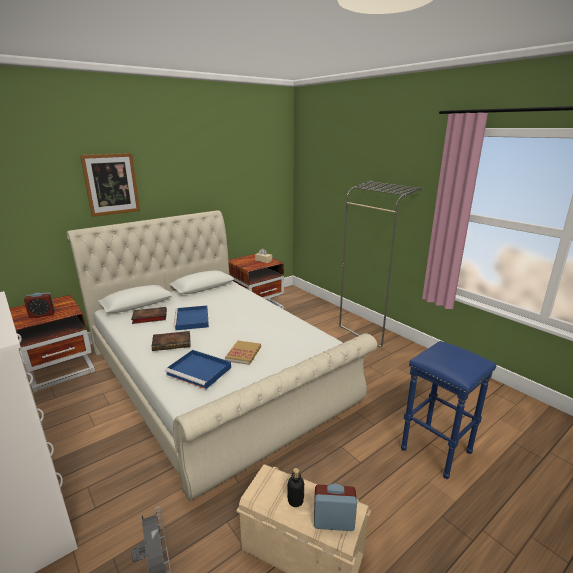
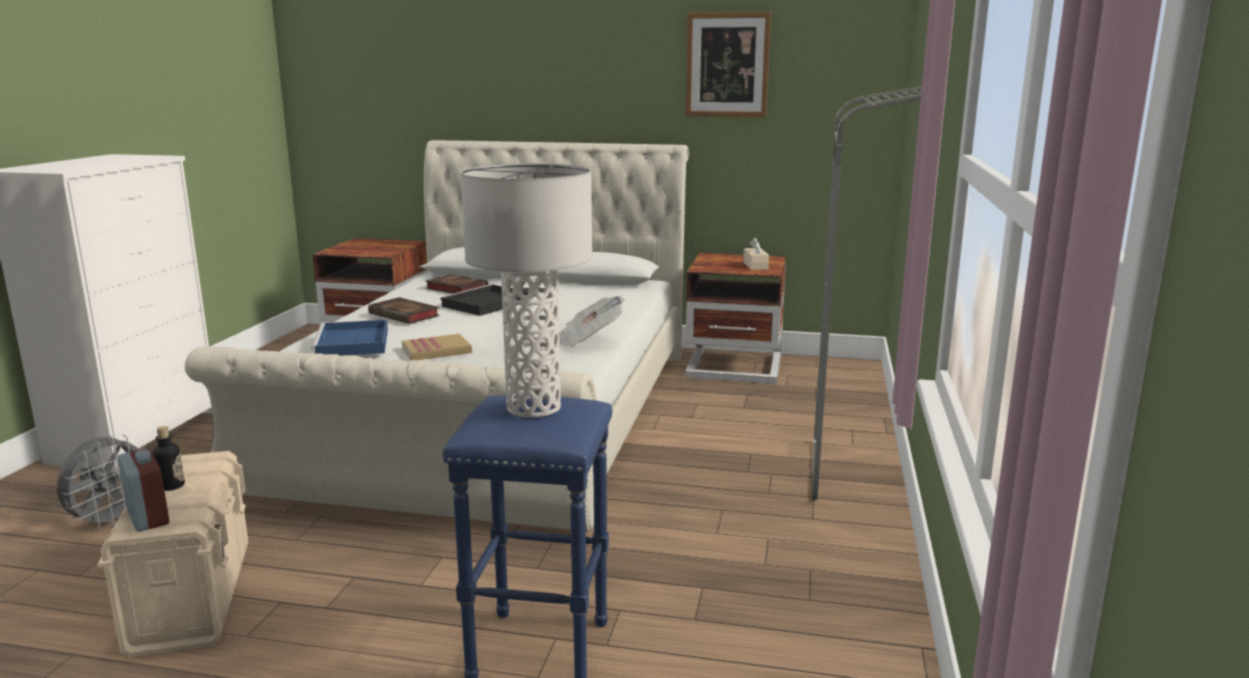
camera: 50 degrees right, 5 degrees down
(42, 315) = (359, 249): alarm clock -> none
(111, 184) = (508, 77): picture -> picture (727, 65)
(192, 320) = (485, 304): blue tray -> black tray
(284, 319) = (587, 341): none -> newspaper
(454, 355) = (532, 407): none -> white table lamp

